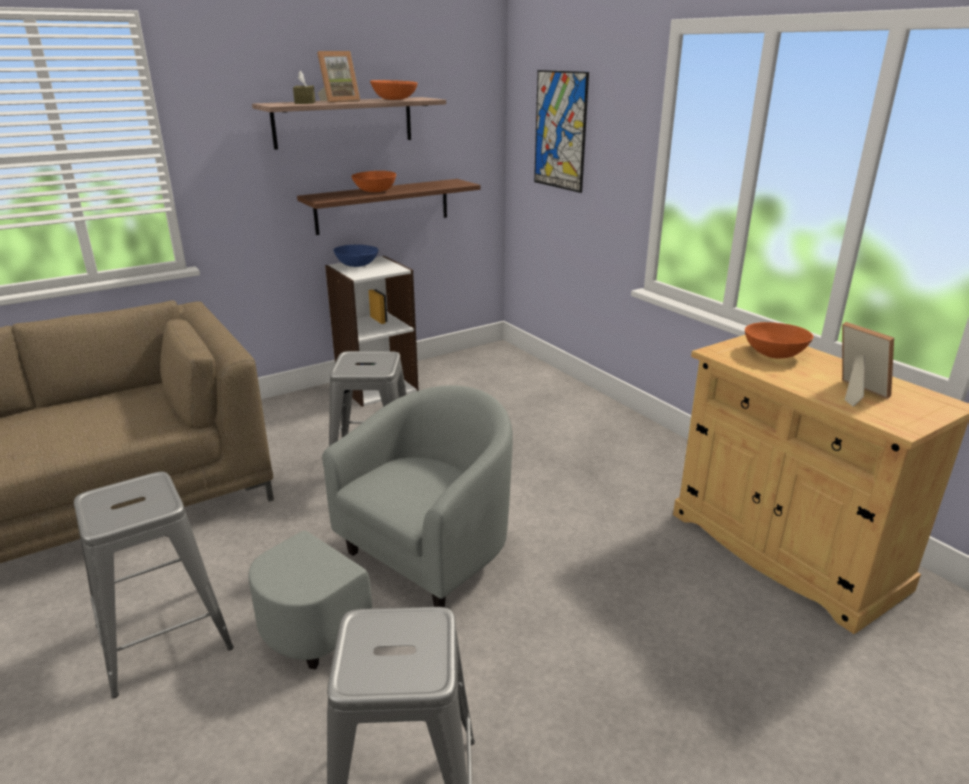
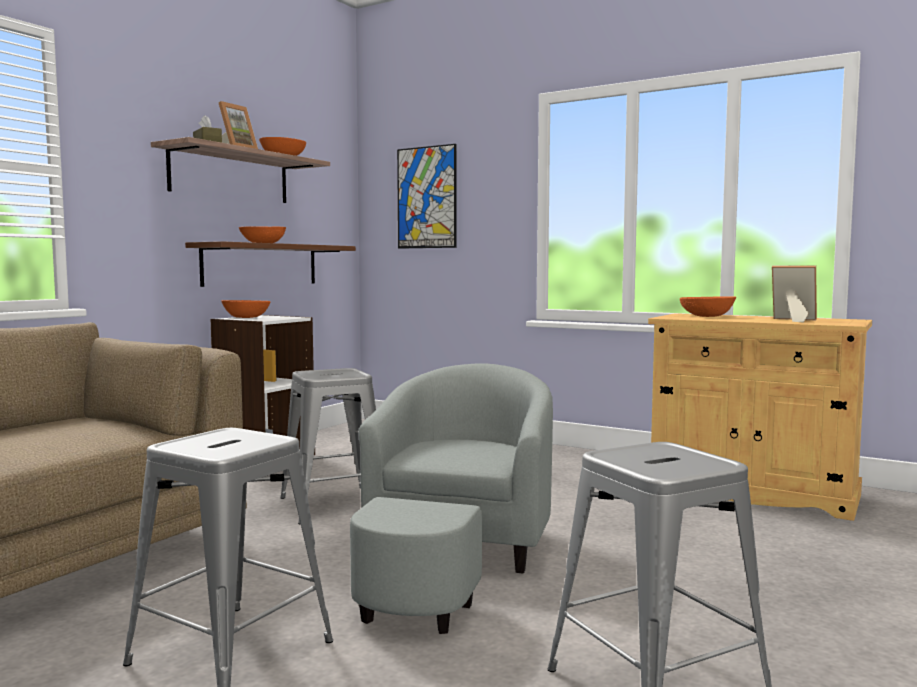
camera: 25 degrees left, 20 degrees down
(356, 265) = (246, 317): blue bowl -> orange bowl

